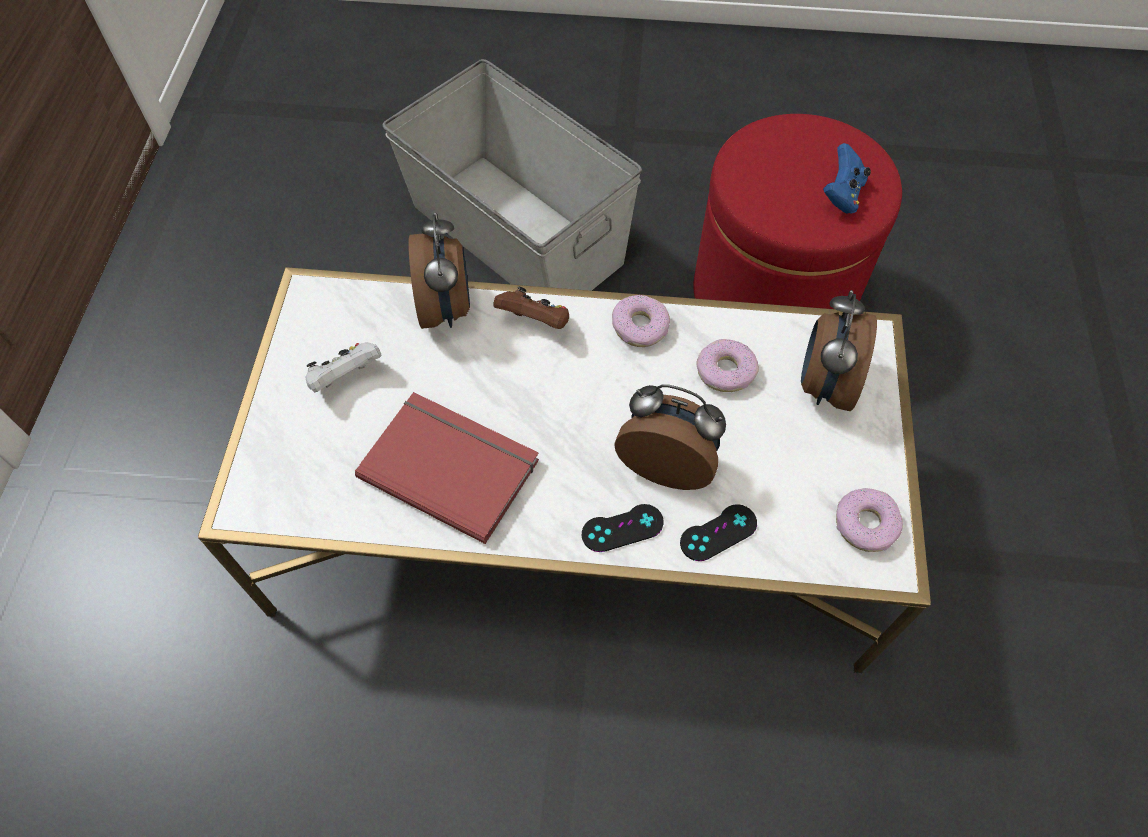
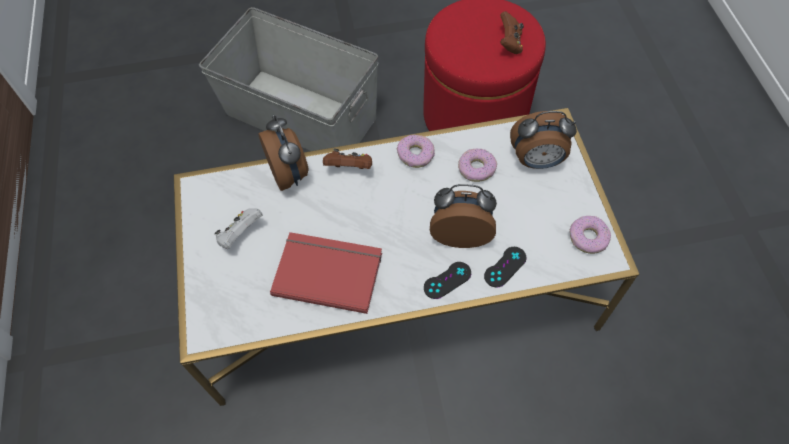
camera: 15 degrees left, 0 degrees up
(824, 384) = (537, 161): alarm clock -> alarm clock turned 90 degrees counterclockwise
(842, 195) = (510, 43): blue game controller -> brown game controller

